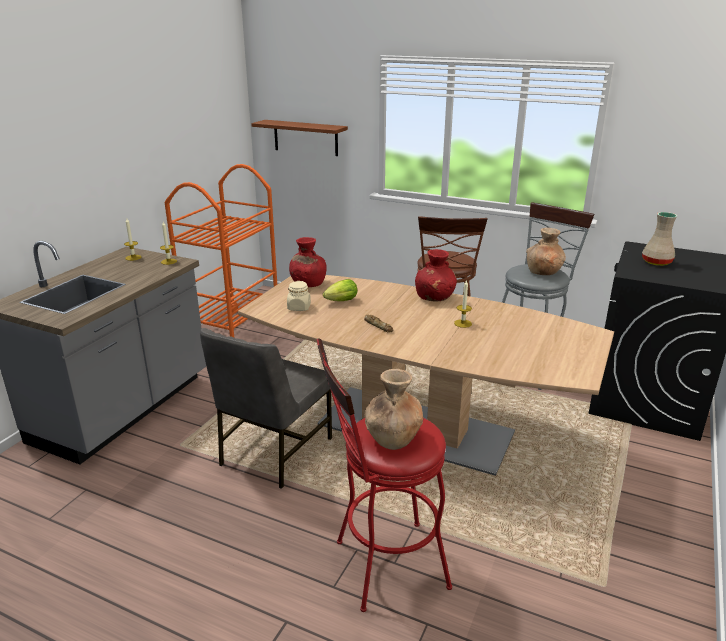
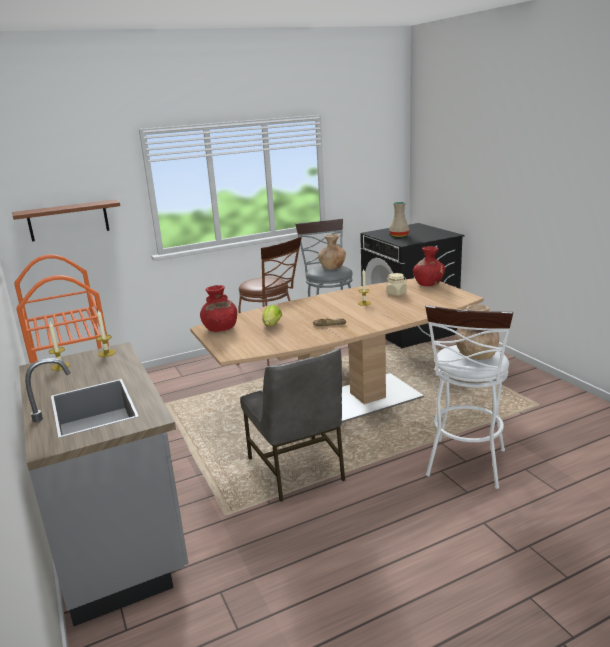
camera: 50 degrees left, 5 degrees down
(299, 307) = (256, 340): beige jar -> beige jar (396, 293)
(381, 566) = (465, 467): red stool -> white stool
(435, 297) = (316, 300): red vase -> red vase (428, 284)

